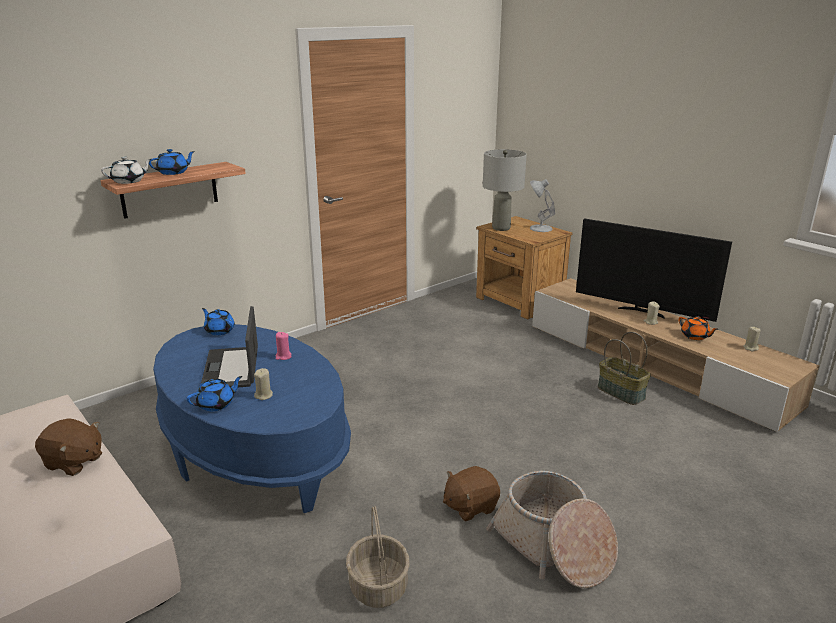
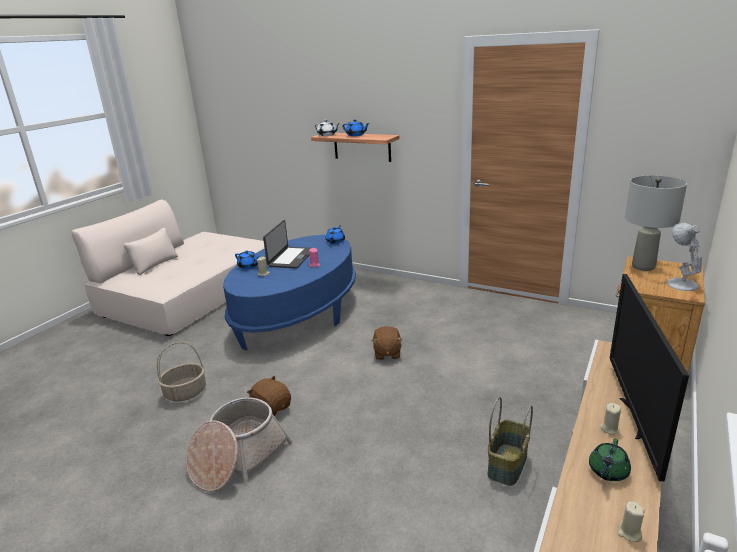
camera: 70 degrees right, 0 degrees up
(74, 462) = (210, 263): brown plush toy -> brown plush toy (387, 353)
(232, 368) = (291, 258): laptop -> laptop turned 135 degrees clockwise
(695, 336) = (608, 471): orange teapot -> green teapot

